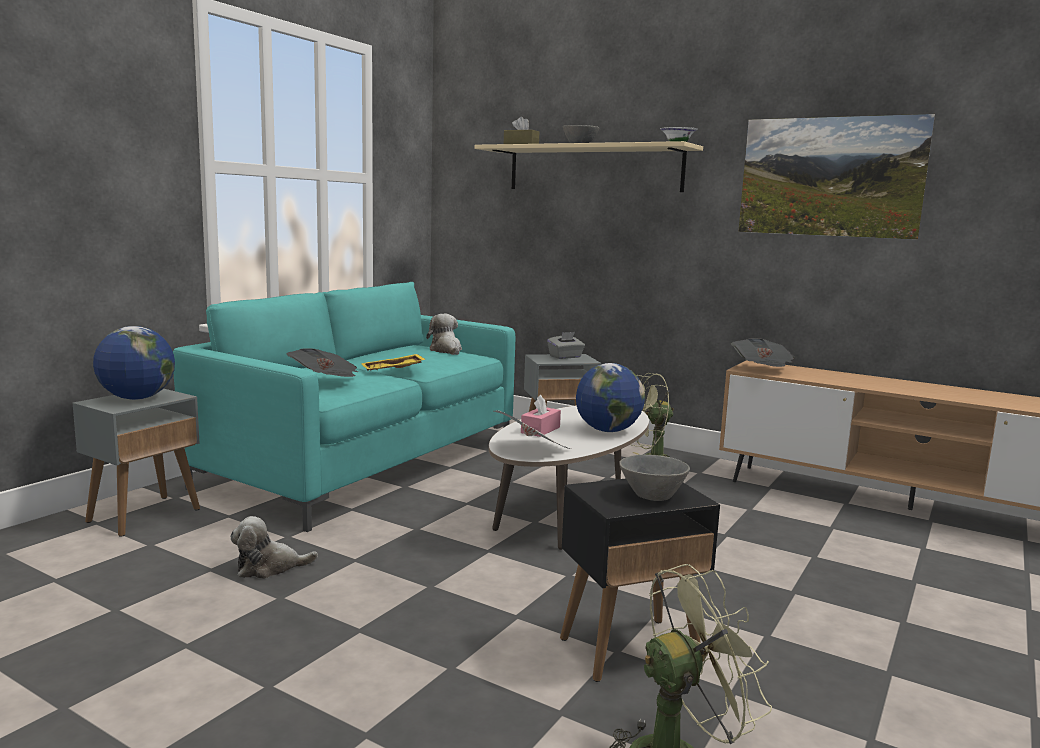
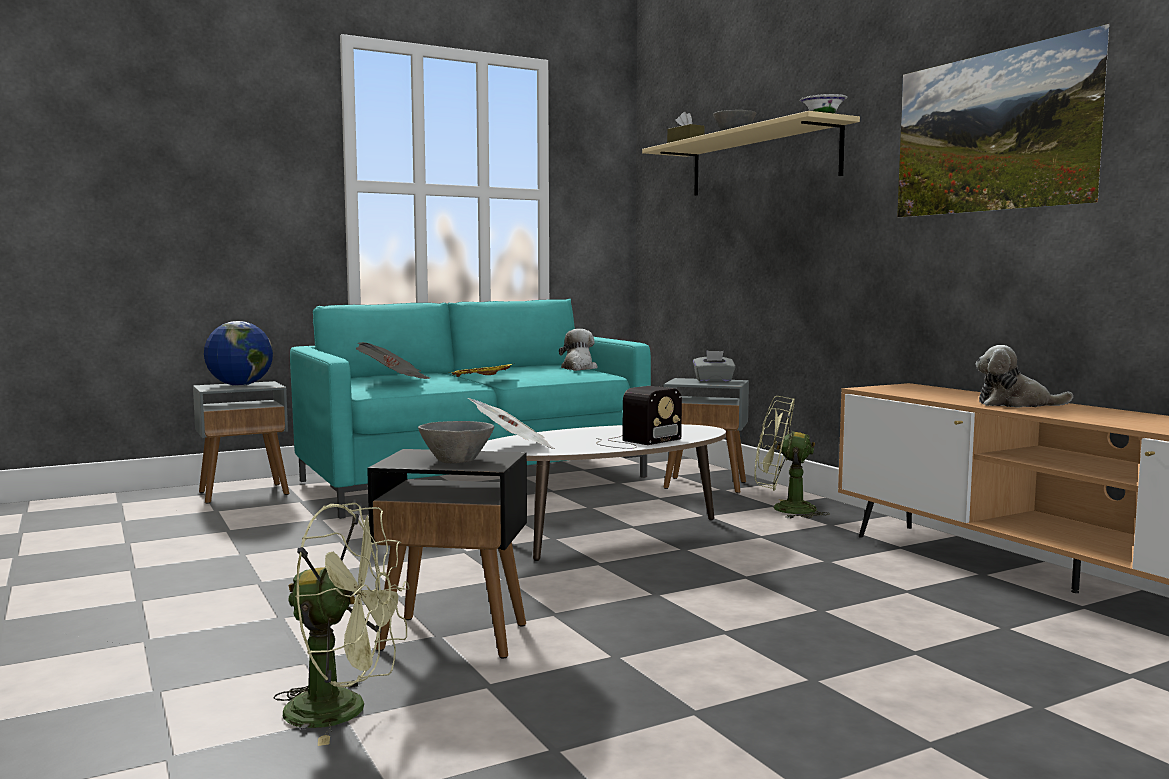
camera: 30 degrees right, 5 degrees down
(269, 568) = (269, 535): plush toy -> plush toy (1015, 404)
(540, 430) = (565, 436): pink tissue box -> none
(607, 431) = (635, 441): globe -> radio
(762, 370) = (892, 390): newspaper -> none

